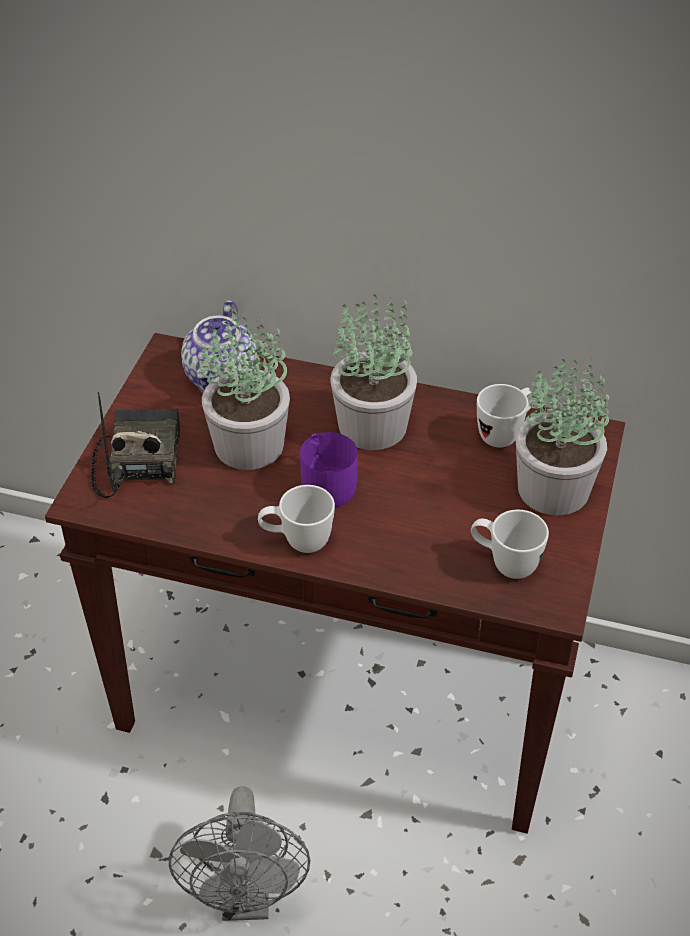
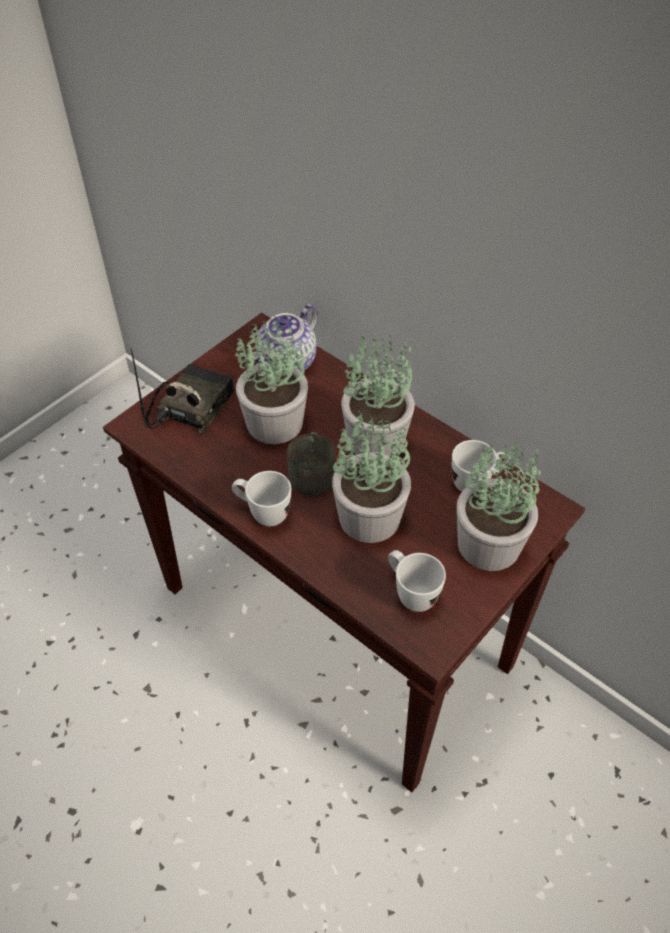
camera: 25 degrees right, 5 degrees up
(247, 898) = (189, 748): grey fan -> none
(327, 483) = (313, 474): purple mug -> grey mug
(416, 504) = (371, 516): none -> potted plant

